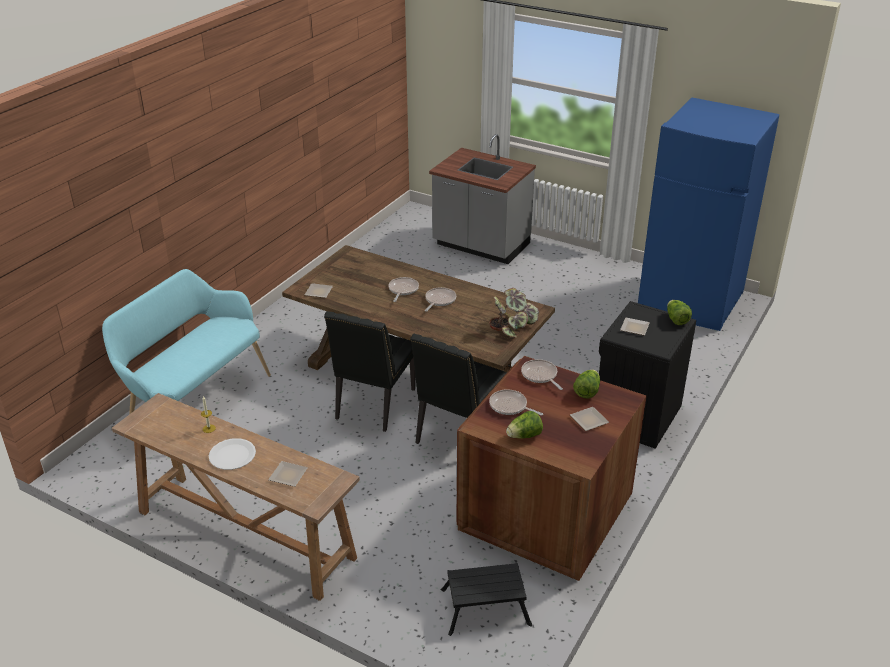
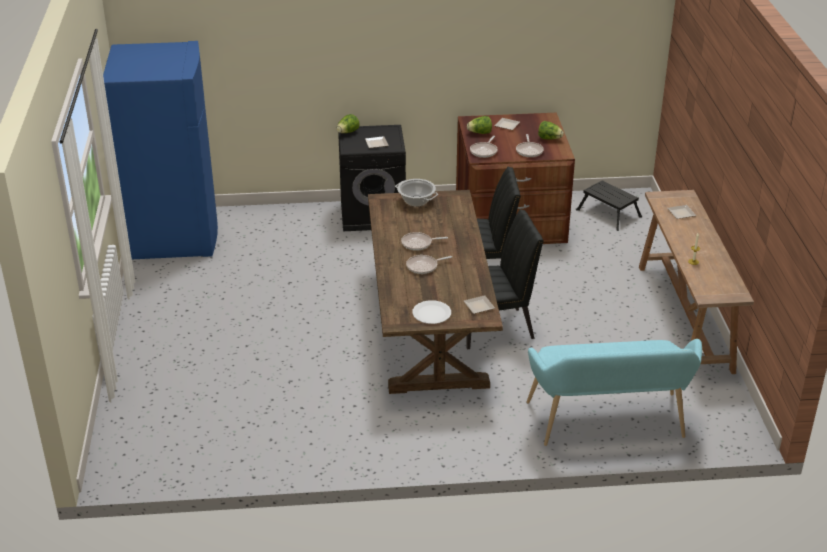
camera: 125 degrees left, 0 degrees up
(232, 455) = (698, 240): white plate -> white plate (431, 313)
(480, 246) = (165, 383): grey counter -> none
(513, 326) = (416, 201): potted plant -> cooking pot

